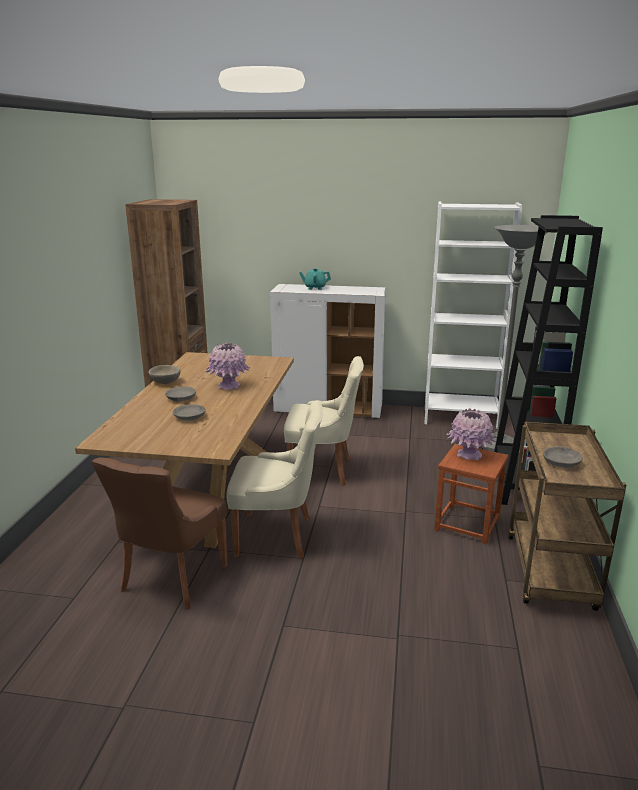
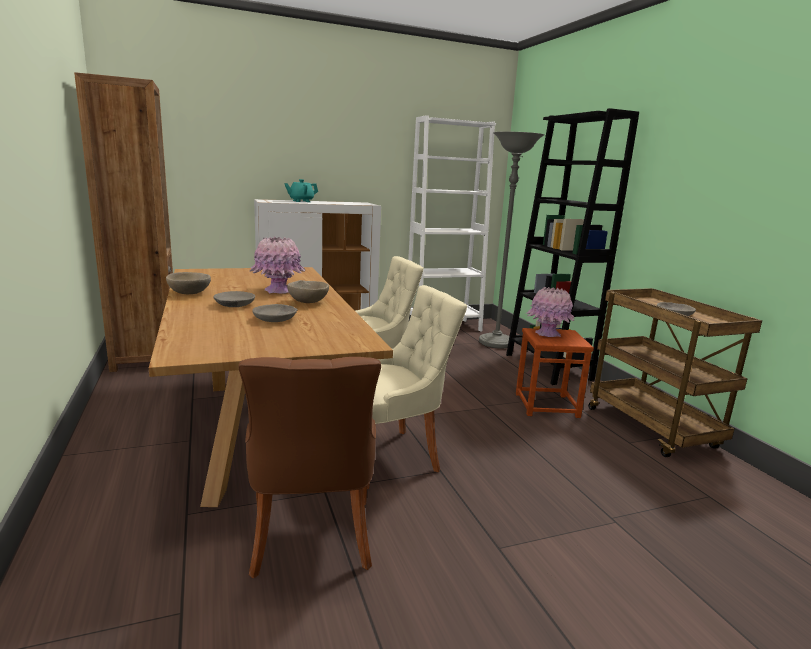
camera: 30 degrees left, 5 degrees down
(234, 401) = (308, 302): none -> beige bowl

